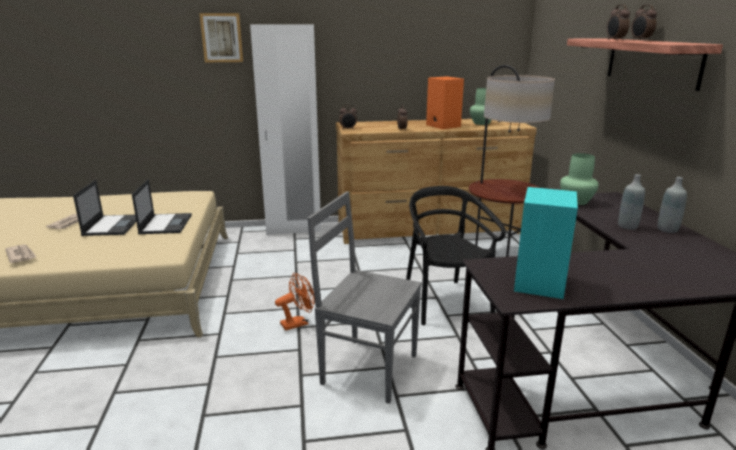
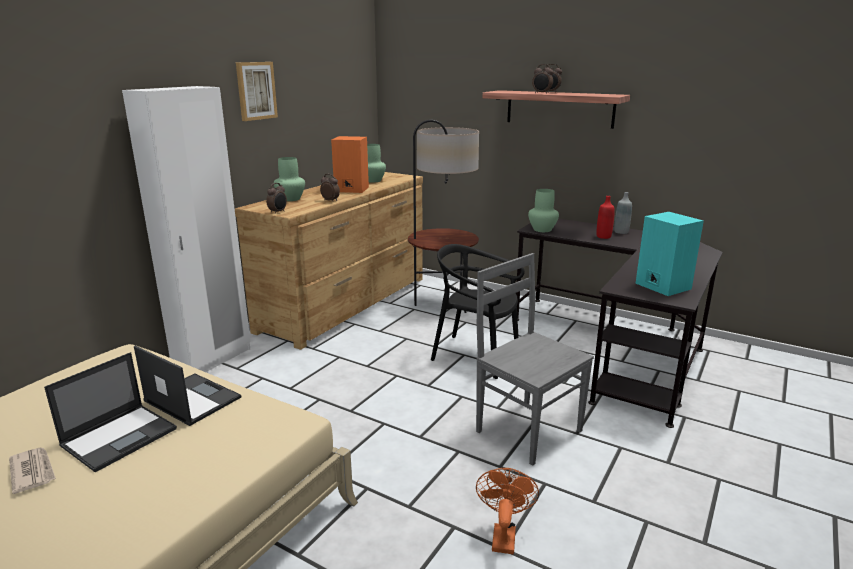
camera: 50 degrees left, 0 degrees up
(21, 255) = (87, 542): newspaper -> none
(112, 225) = (120, 436): laptop -> laptop turned 90 degrees clockwise
(222, 38) = (78, 112): picture -> picture (256, 91)
(298, 323) = (412, 434): orange fan -> orange fan (503, 535)
(367, 368) = (526, 429): grey chair -> grey chair turned 75 degrees clockwise
(383, 123) = (290, 199): none -> green vase
(627, 226) = (603, 236): grey bottle -> red bottle

